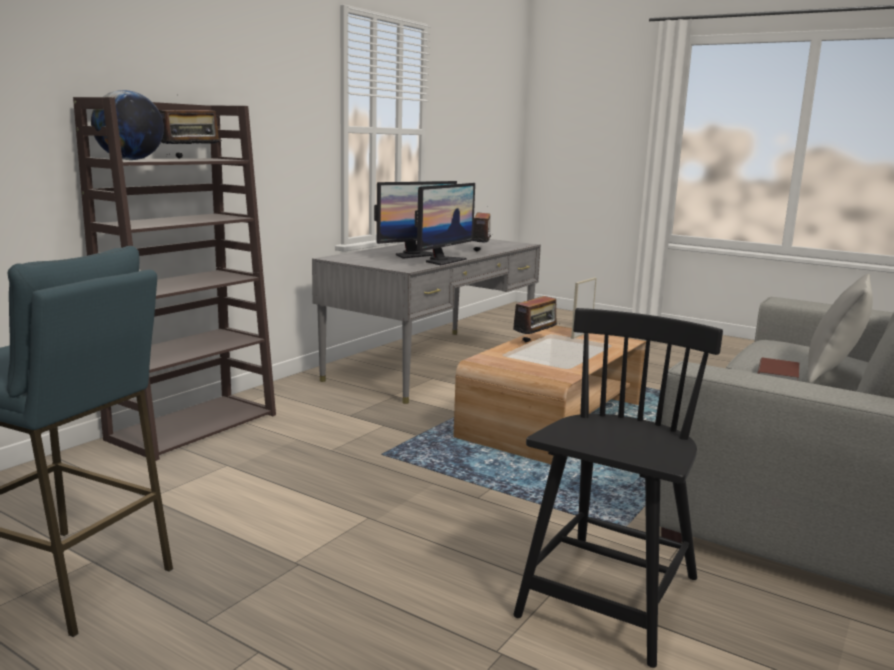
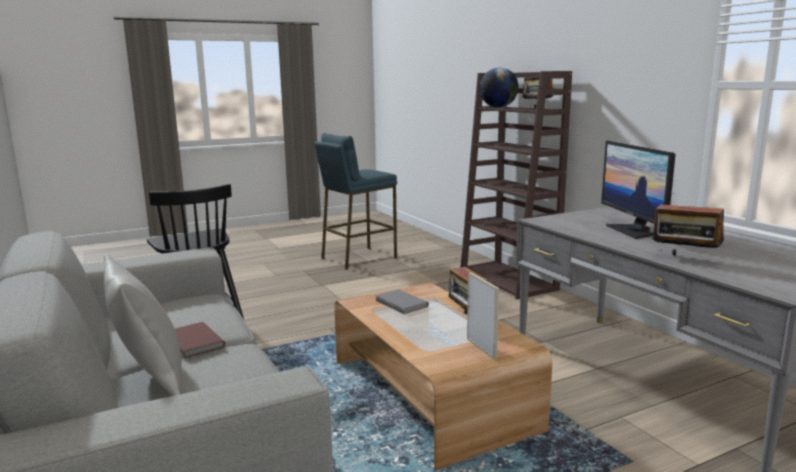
camera: 120 degrees right, 0 degrees up
(443, 261) = (587, 234): monitor -> none
(539, 362) = (400, 304): none -> grey book

